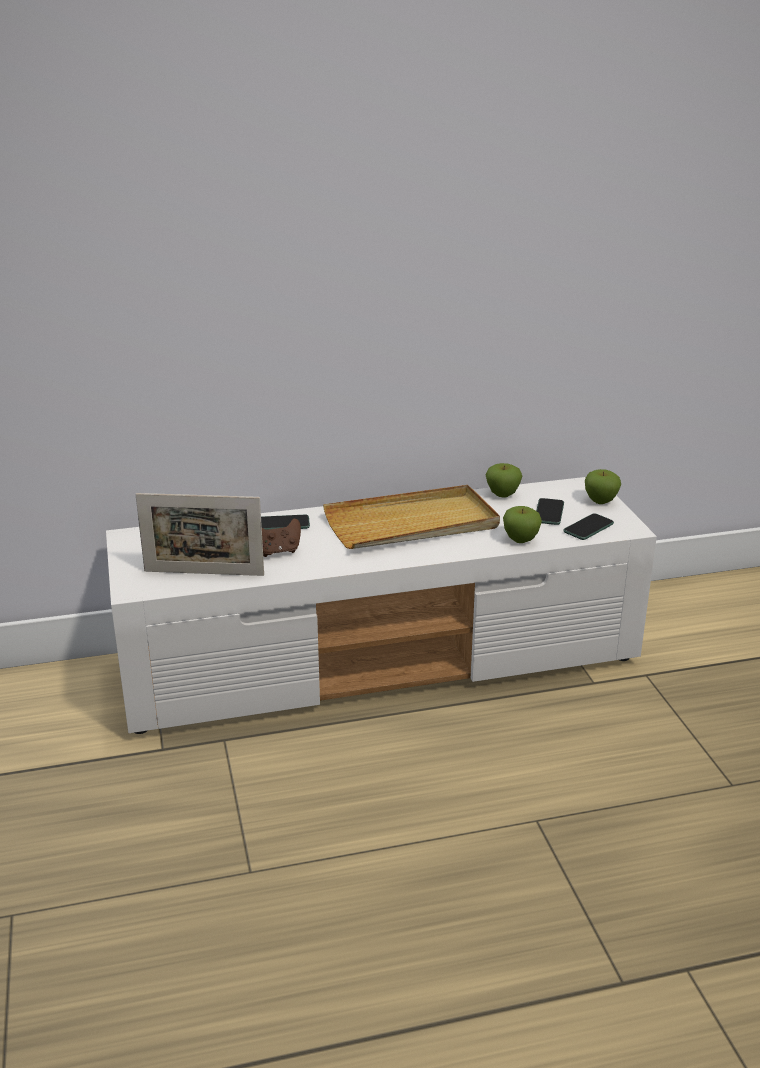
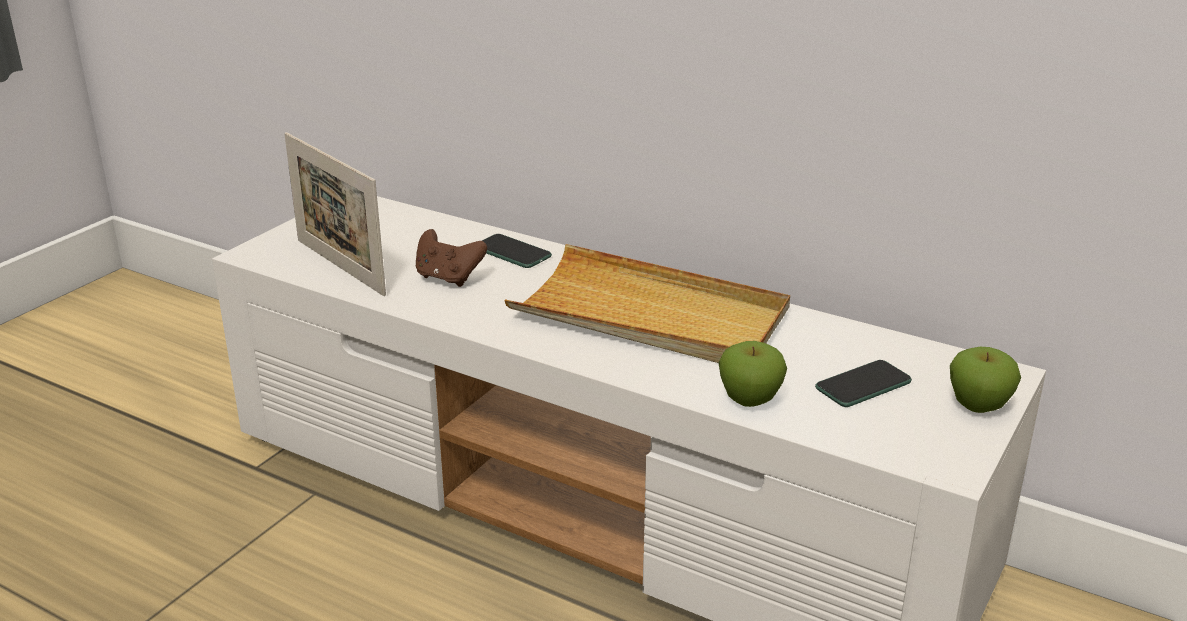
camera: 45 degrees right, 0 degrees up
(502, 494) = (842, 333): apple -> none
(588, 528) = (883, 433): phone -> none

